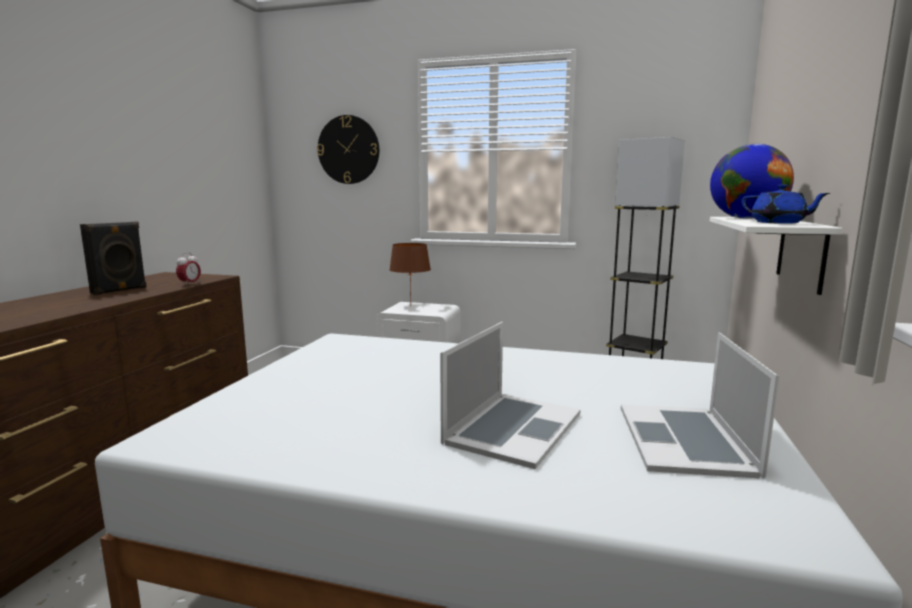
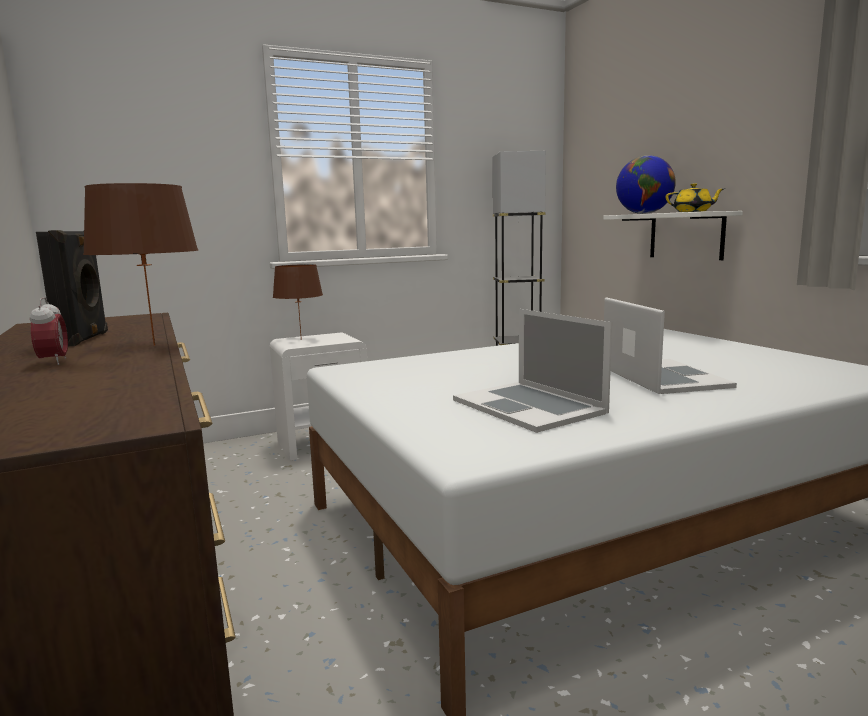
camera: 40 degrees left, 0 degrees up
(106, 303) = (153, 345): none -> brown table lamp
(190, 284) = (153, 323): alarm clock -> alarm clock (54, 362)
(348, 150) = (169, 149): wall clock -> none
(685, 439) = (744, 359): laptop -> laptop (529, 406)
(779, 223) = (693, 211): blue teapot -> yellow teapot

